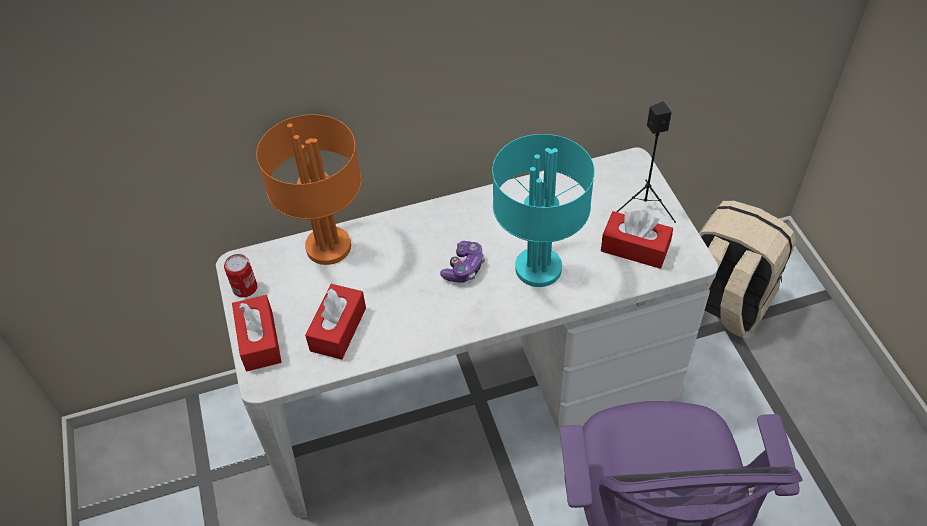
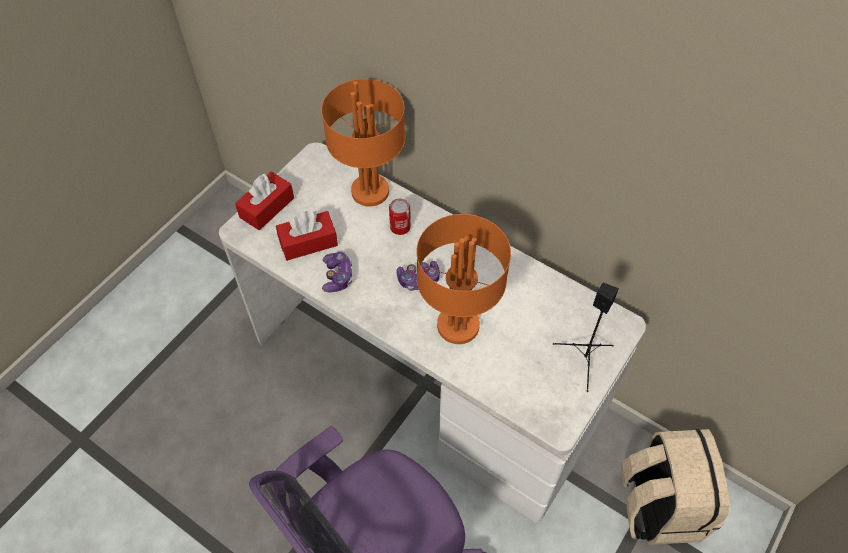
camera: 50 degrees right, 5 degrees up
(245, 288) = (300, 172): can -> can (400, 227)
(401, 328) = (337, 276): none -> game controller
(537, 268) = (457, 324): turquoise table lamp -> orange table lamp
(635, 248) = (534, 378): red tissue box -> none

